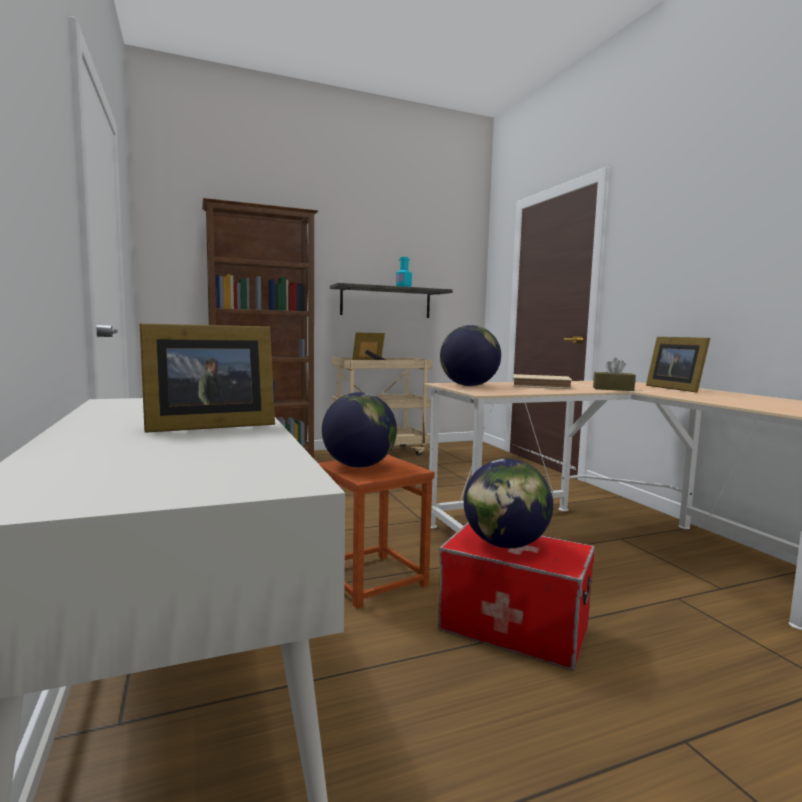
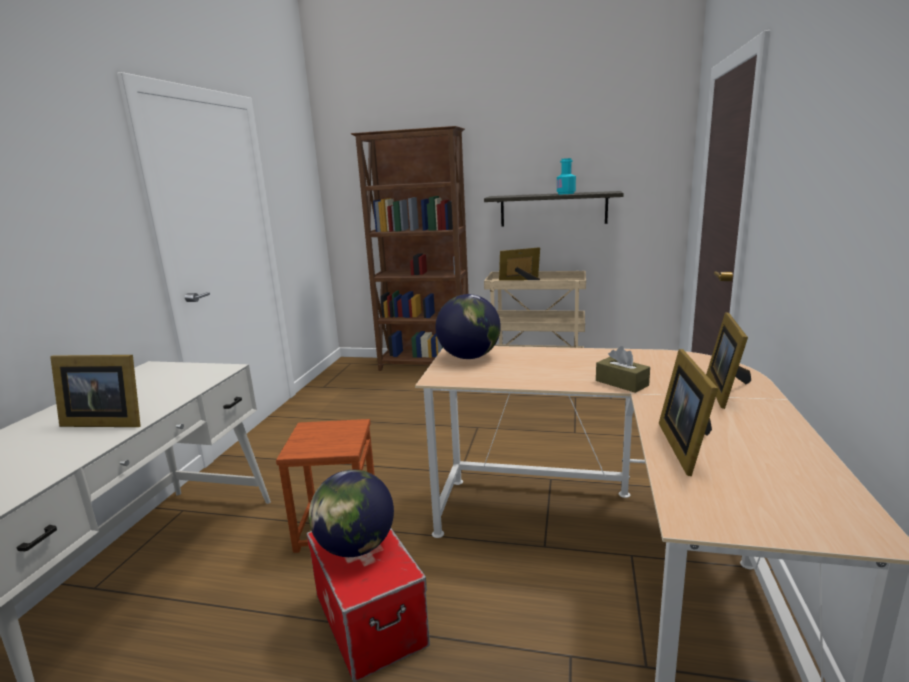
camera: 35 degrees right, 10 degrees up
(359, 466) = (318, 433): globe -> none
(542, 386) = (551, 365): beige book -> none
(729, 401) = (687, 446): none -> picture frame

